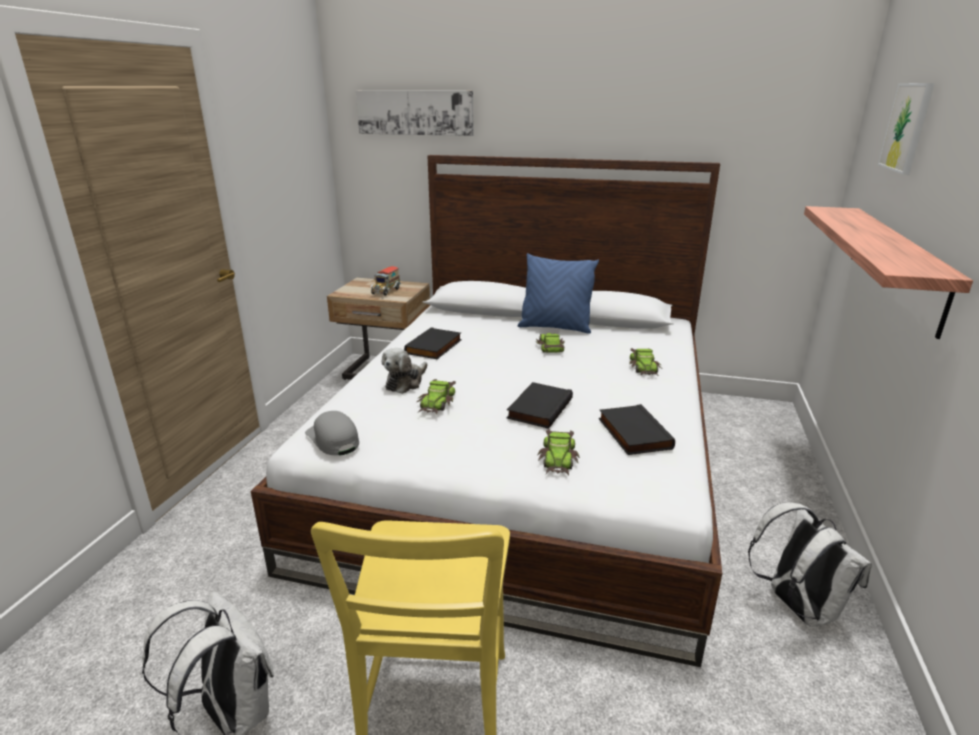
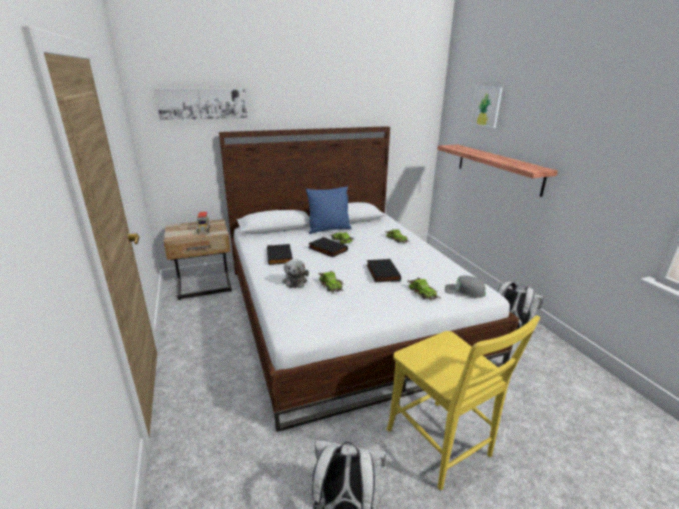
camera: 35 degrees left, 0 degrees up
(333, 439) = (304, 324): grey cap -> grey cap (464, 291)
(632, 433) = (435, 271): black book -> black book (327, 249)

